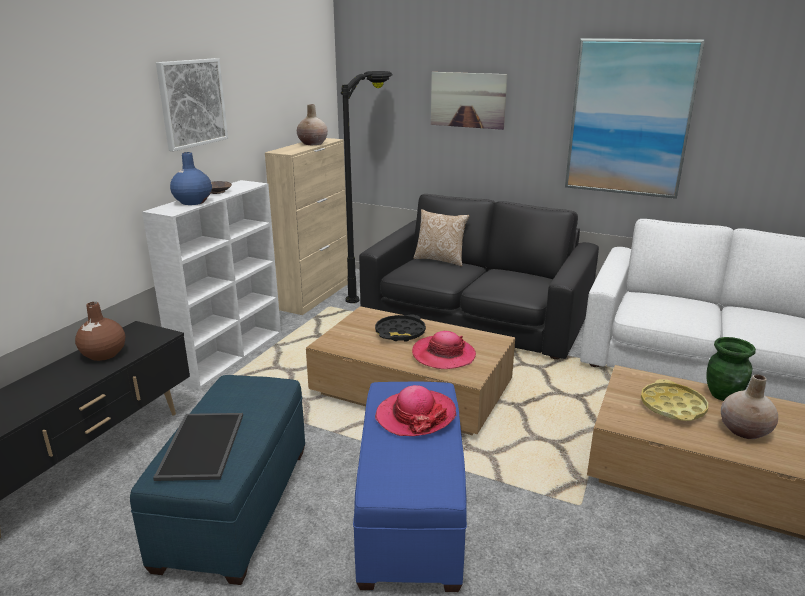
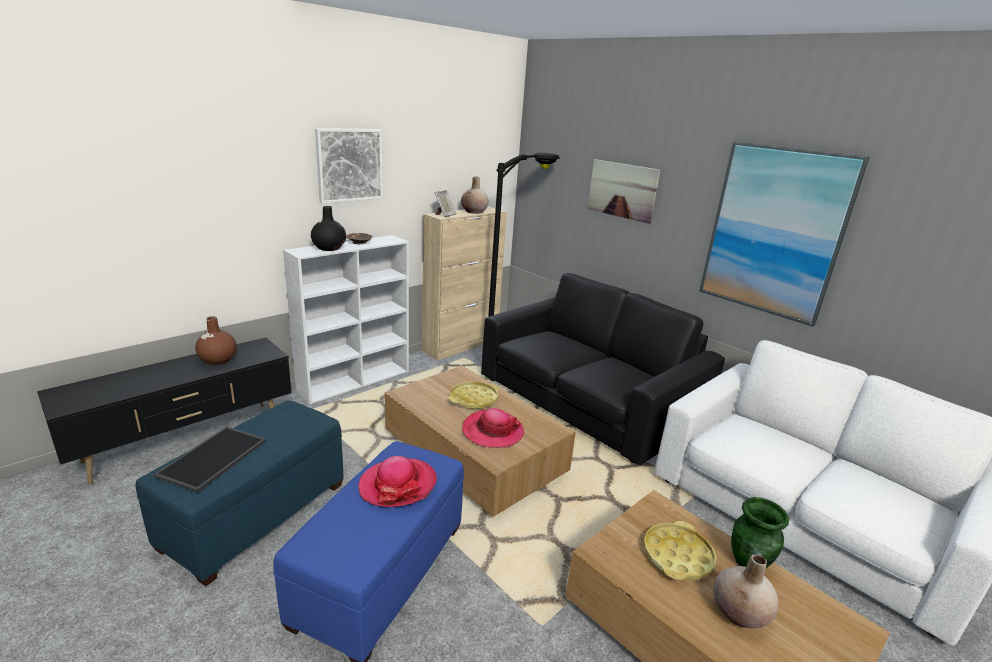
camera: 20 degrees right, 0 degrees up
(193, 202) = (329, 248): blue vase -> black vase
(289, 150) = (445, 215): none -> picture frame
(400, 332) = (473, 399): black tray -> yellow tray
(440, 260) = (567, 337): pillow -> none

